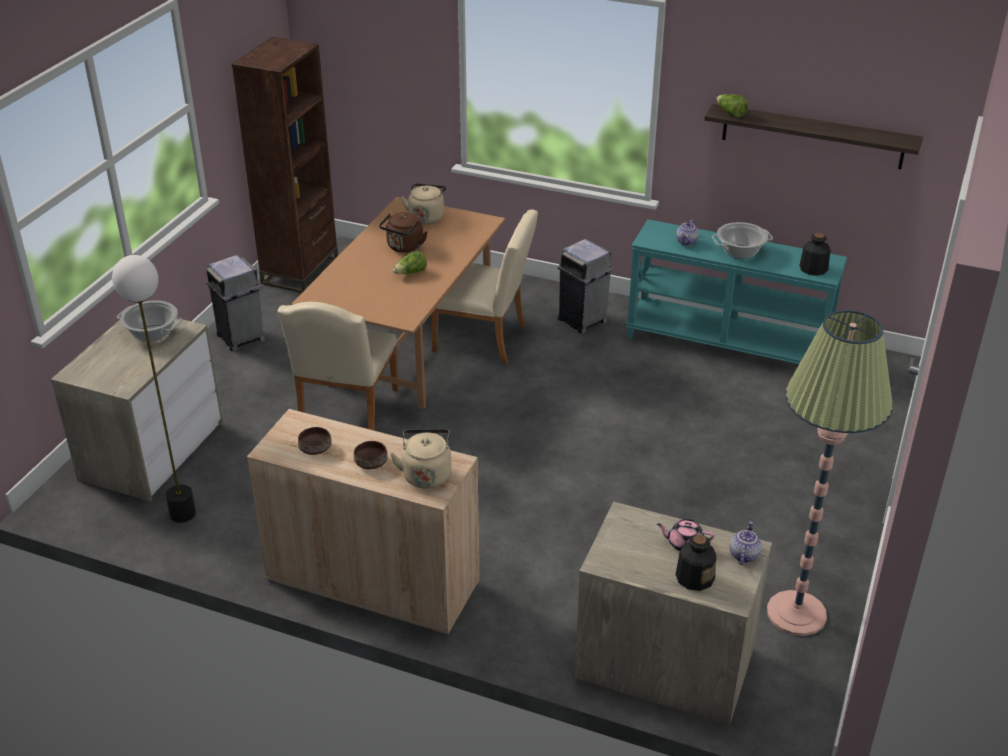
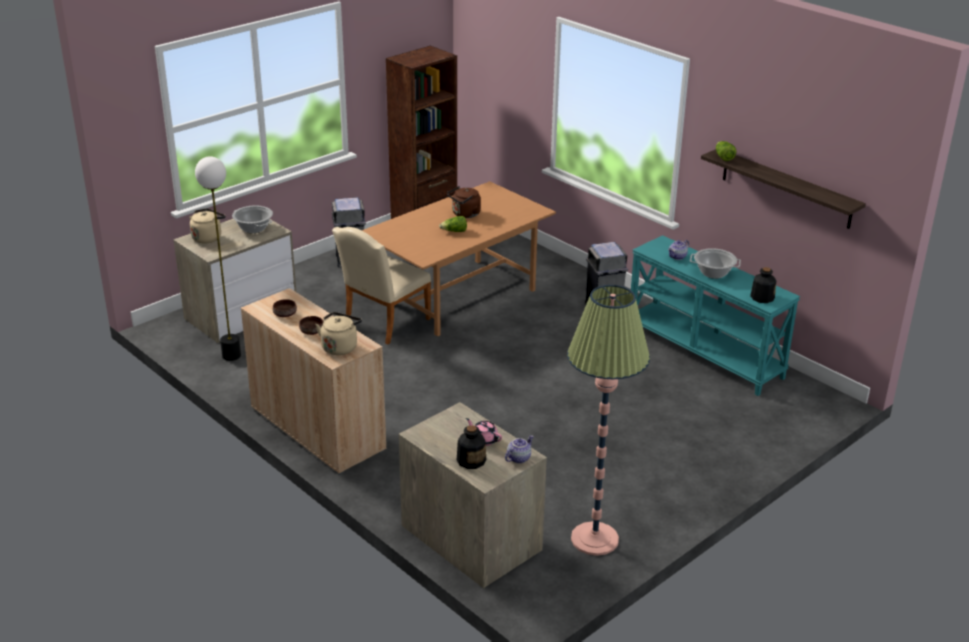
camera: 25 degrees right, 5 degrees down
(426, 217) = (499, 198): beige kettle -> beige kettle (208, 237)
(486, 339) = (520, 303): beige chair -> none

